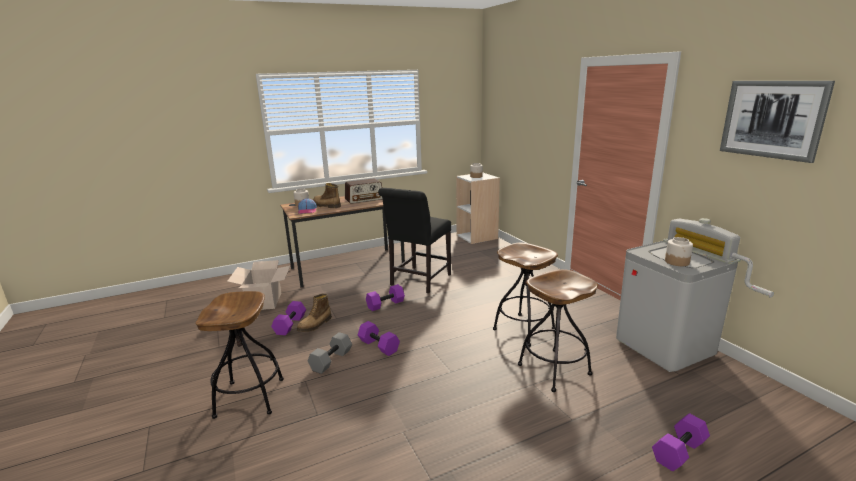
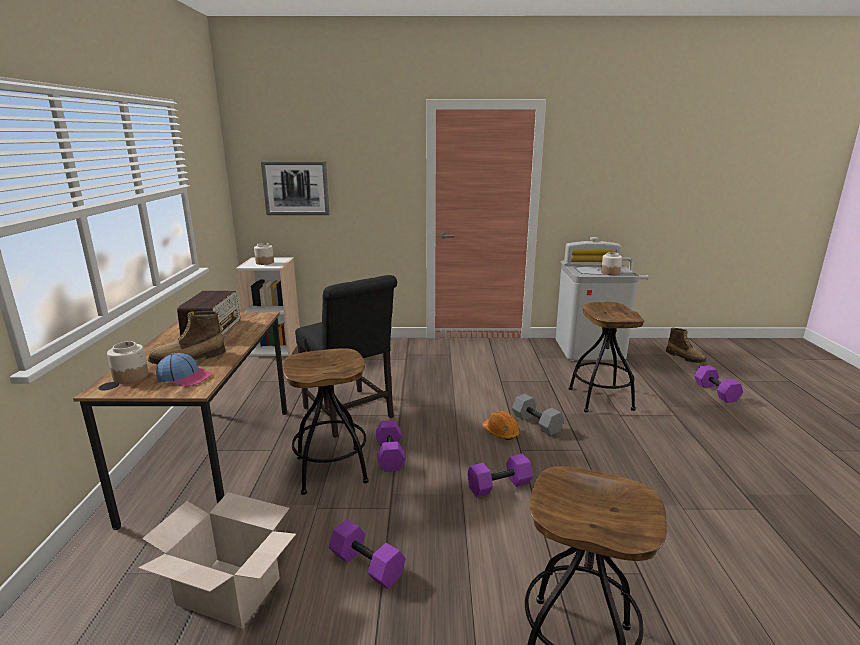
camera: 65 degrees left, 0 degrees up
(315, 325) = (393, 534): boot -> boot (685, 357)
(331, 361) = (513, 536): grey dumbbell -> grey dumbbell (537, 423)
(445, 333) = (501, 432): none -> orange hard hat
(524, 329) = (524, 390): brown stool -> brown stool (332, 469)
(772, 119) = (626, 153): picture -> picture (296, 188)

